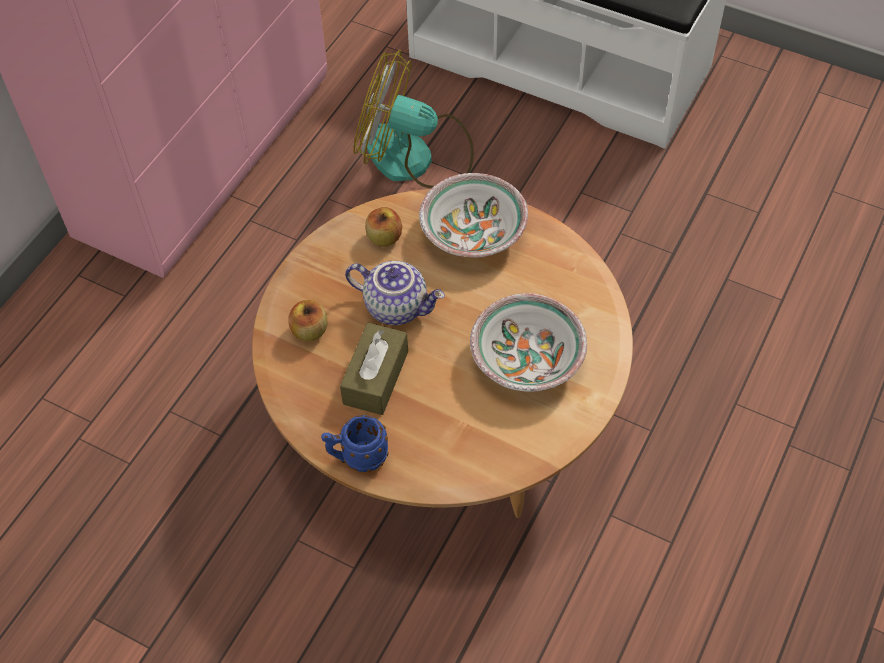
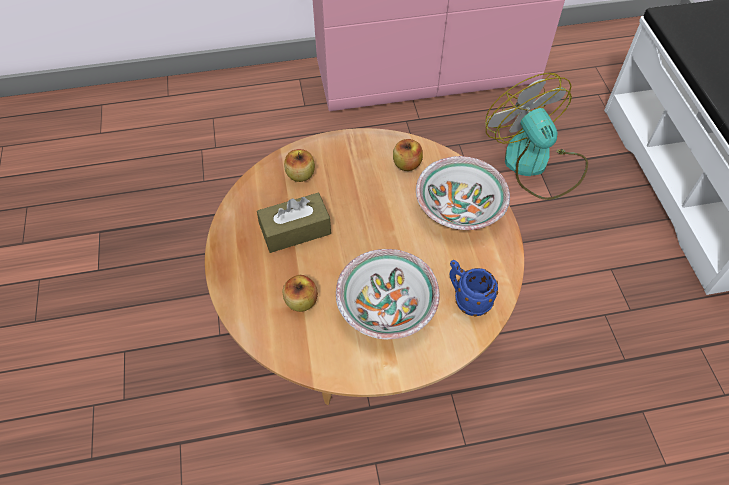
camera: 50 degrees right, 0 degrees up
(357, 458) = (226, 261): blue mug -> blue mug (467, 299)
(397, 306) = (360, 205): teapot -> none
(462, 422) = (301, 301): none -> apple

